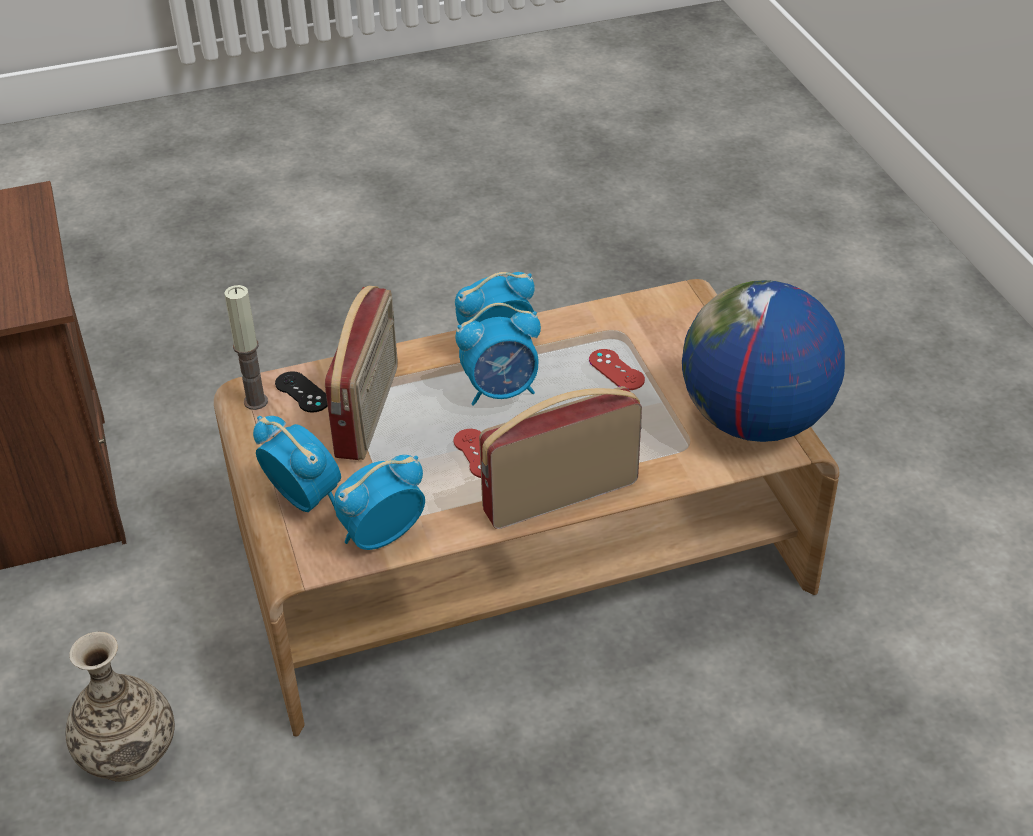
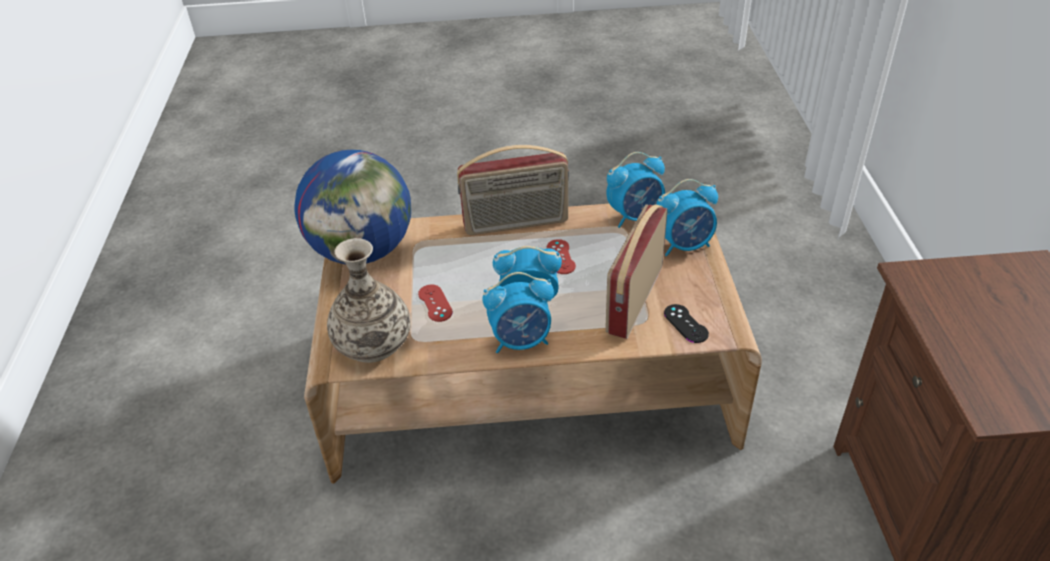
camera: 165 degrees left, 0 degrees up
(127, 750) = (796, 304): vase -> vase (373, 343)
(256, 401) = (723, 321): candle -> none
(304, 498) = (684, 245): alarm clock -> alarm clock turned 75 degrees counterclockwise

